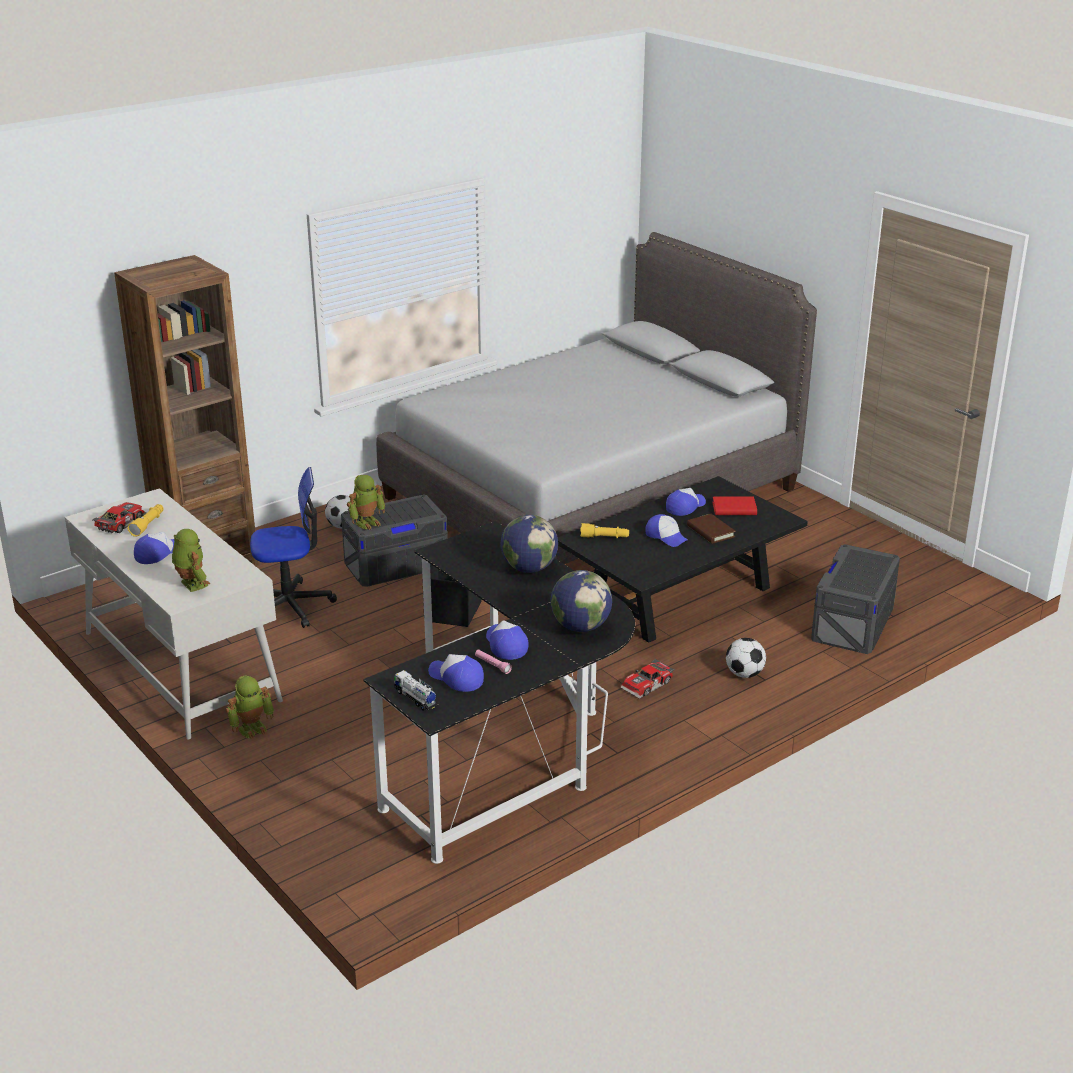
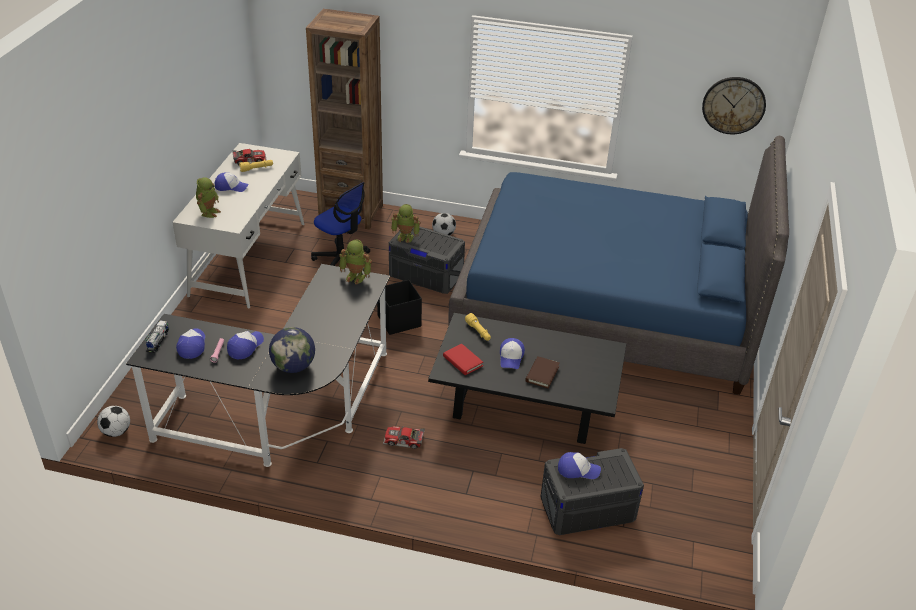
camera: 50 degrees right, 10 degrees up
(252, 728) = (215, 311): toy robot -> toy robot (356, 276)
(529, 568) = (344, 315): globe -> none
(587, 223) = (733, 105): none -> wall clock
(592, 493) = (606, 306): grey bed -> blue bed
(685, 506) = (562, 347): cap -> cap (578, 469)
(734, 509) = (587, 371): red book -> red book (462, 361)
(744, 674) = (462, 480): football -> football (116, 432)

